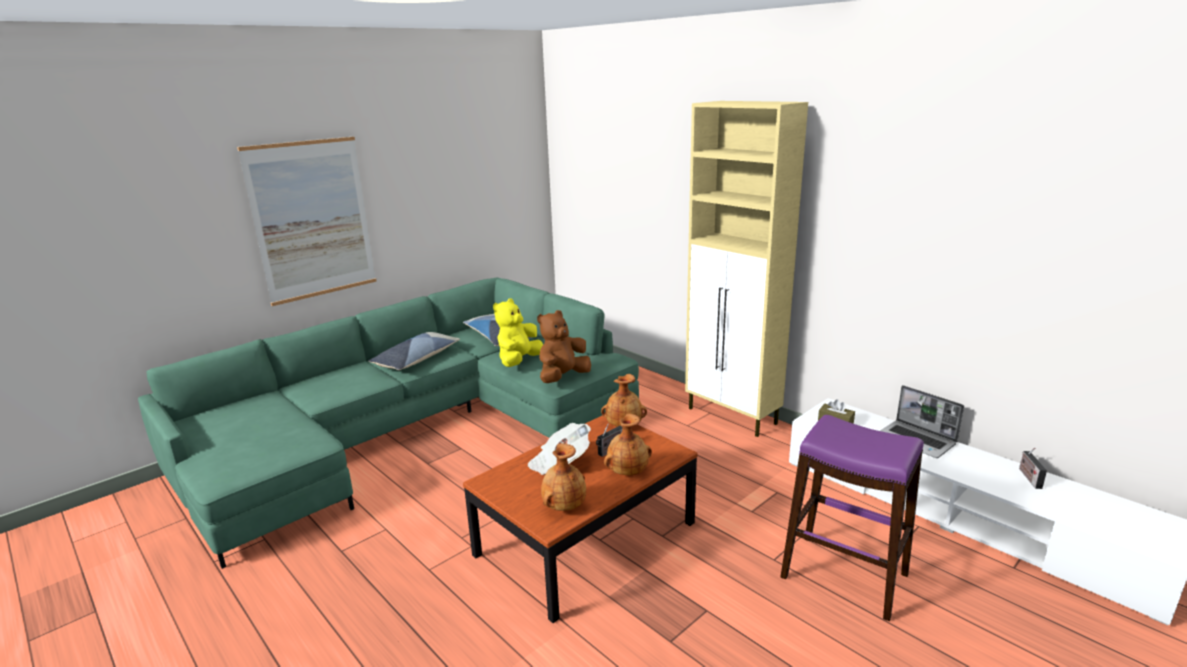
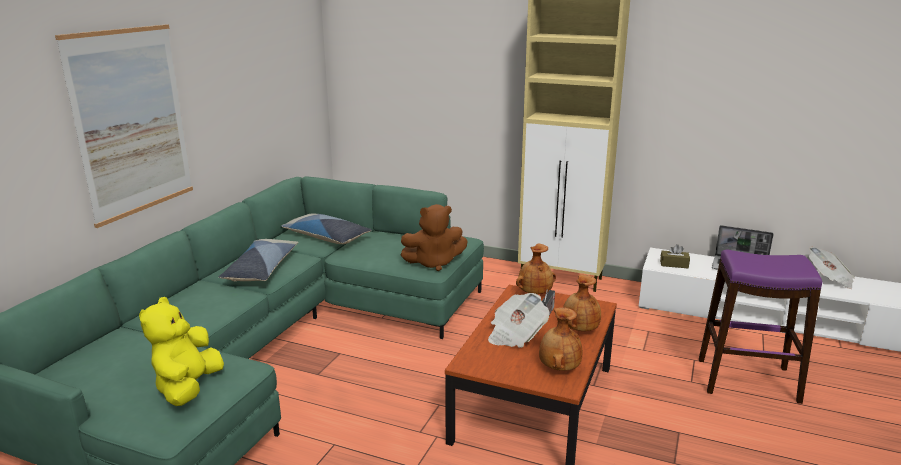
camera: 25 degrees left, 0 degrees up
(519, 361) = (374, 255): yellow plush toy -> yellow plush toy (188, 388)
(563, 377) = (434, 263): brown plush toy -> brown plush toy turned 120 degrees counterclockwise
(1028, 477) = (829, 279): radio -> newspaper

